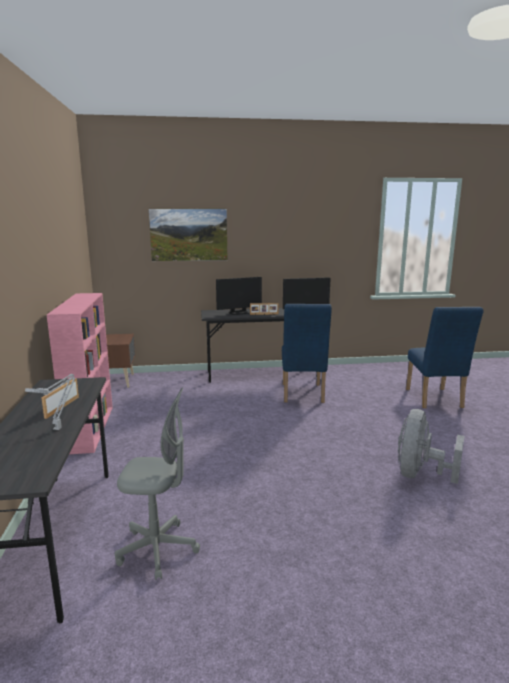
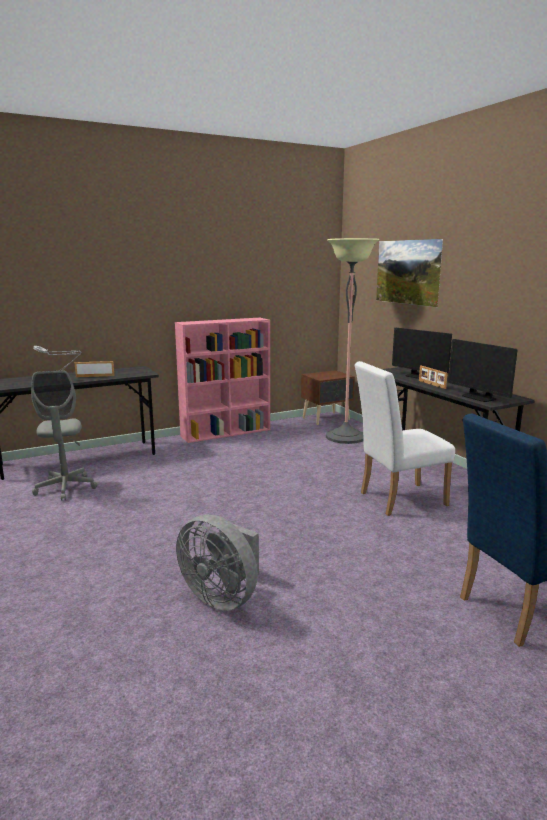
camera: 70 degrees right, 0 degrees up
(172, 384) = (345, 437): none -> floor lamp
(302, 394) = (397, 499): blue chair -> white chair
(420, 474) = (222, 597): grey fan -> grey fan turned 150 degrees counterclockwise

